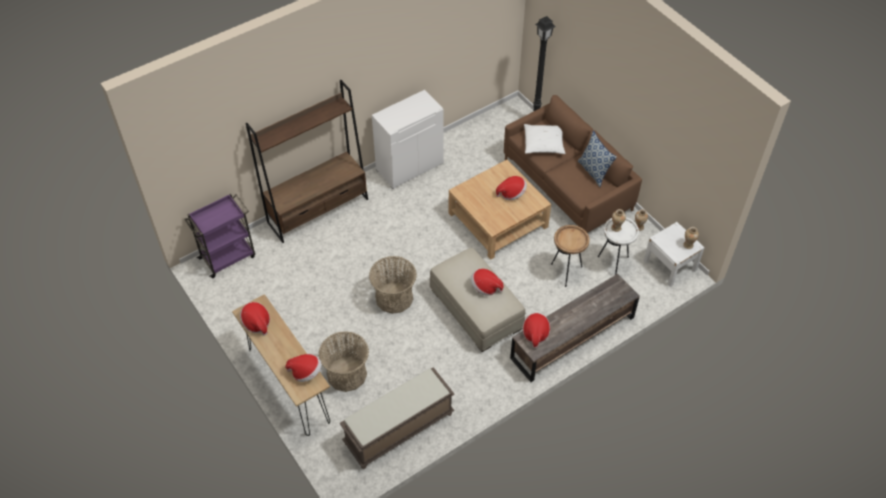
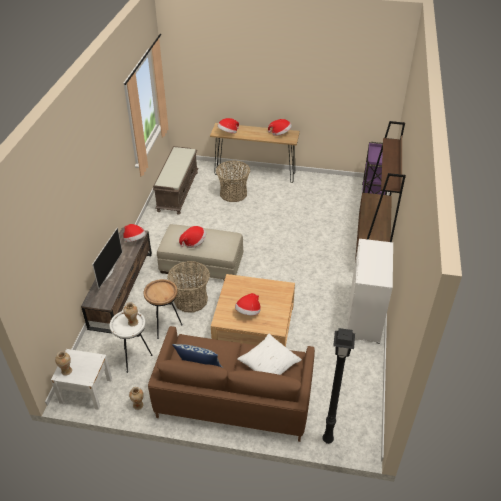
camera: 135 degrees right, 10 degrees down
(394, 297) = (257, 238): basket -> basket (191, 300)
(590, 312) = (109, 273): none -> television

